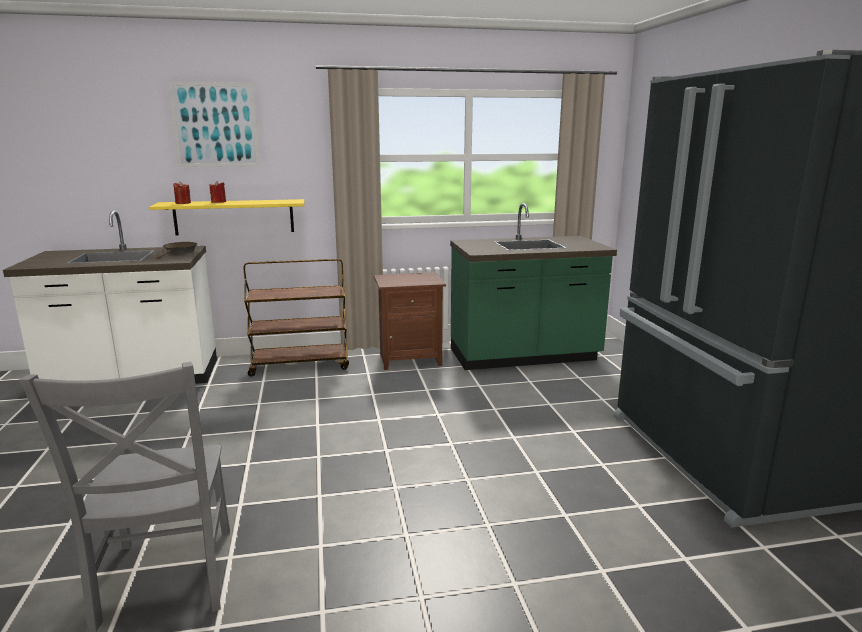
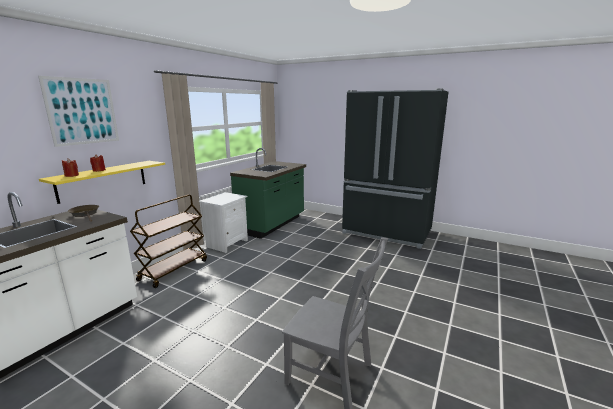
camera: 50 degrees left, 0 degrees up
(409, 359) = (226, 244): brown nightstand -> white nightstand

